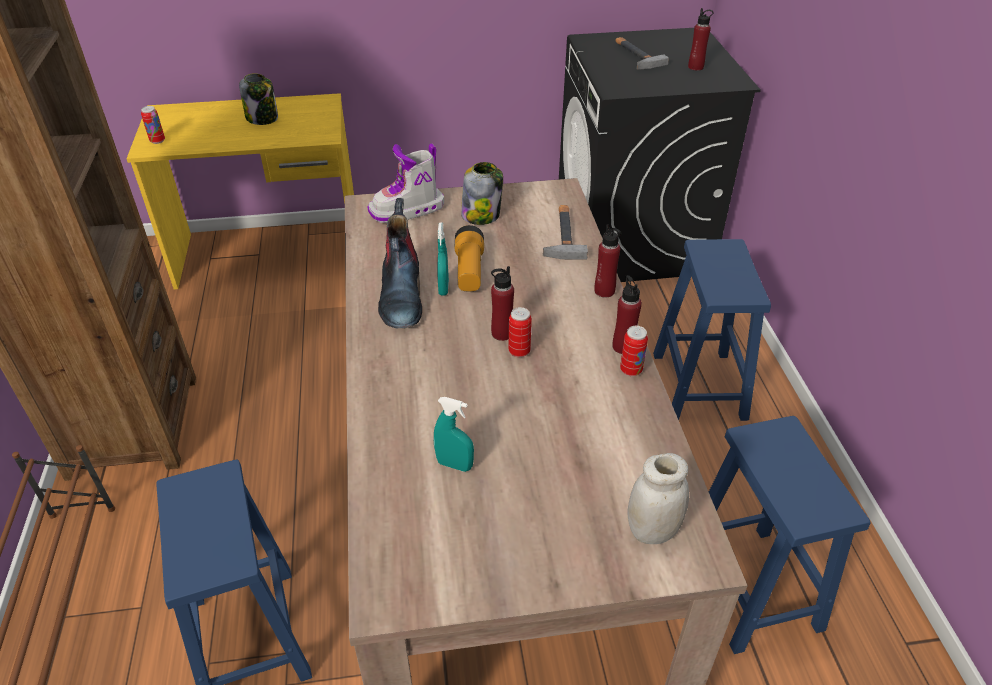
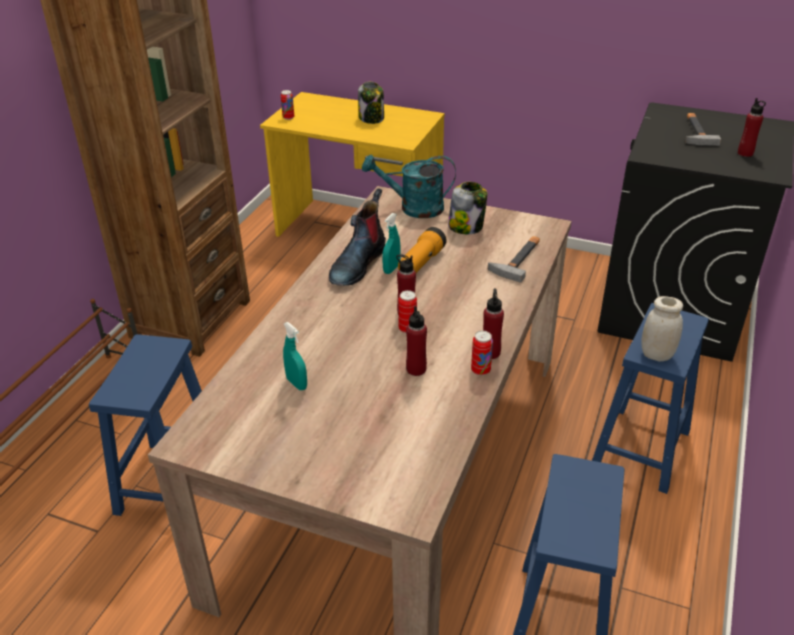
camera: 30 degrees right, 5 degrees down
(408, 210) = (413, 208): boot -> turquoise watering can
(604, 291) = (513, 309): red bottle -> red bottle (416, 369)
(652, 531) = (393, 479): white jar -> white jar (656, 355)

